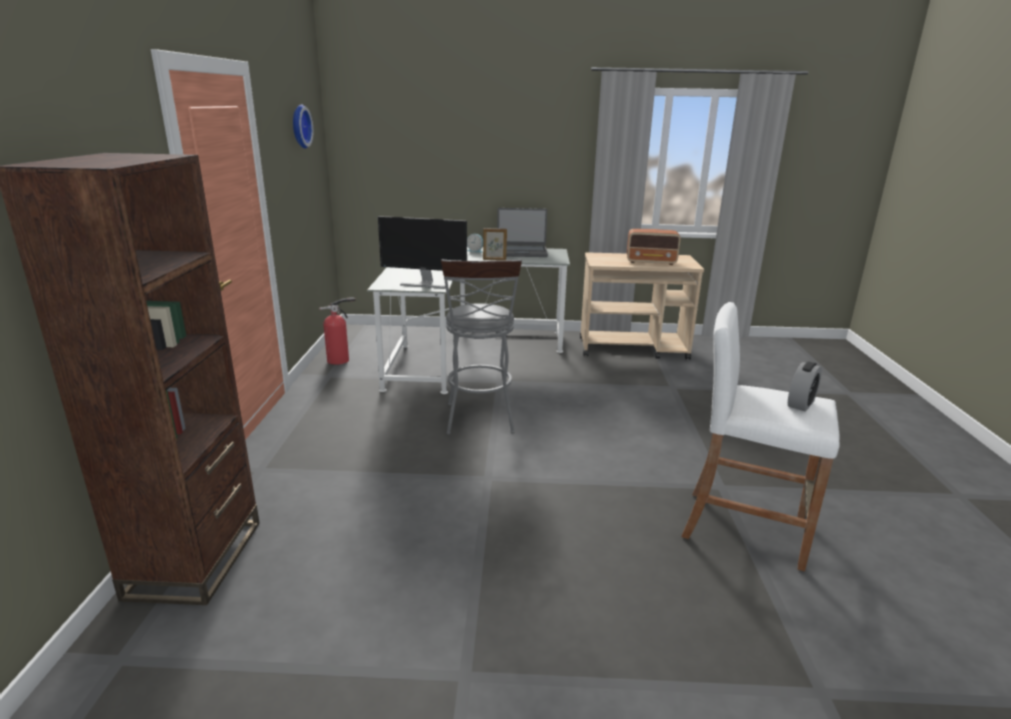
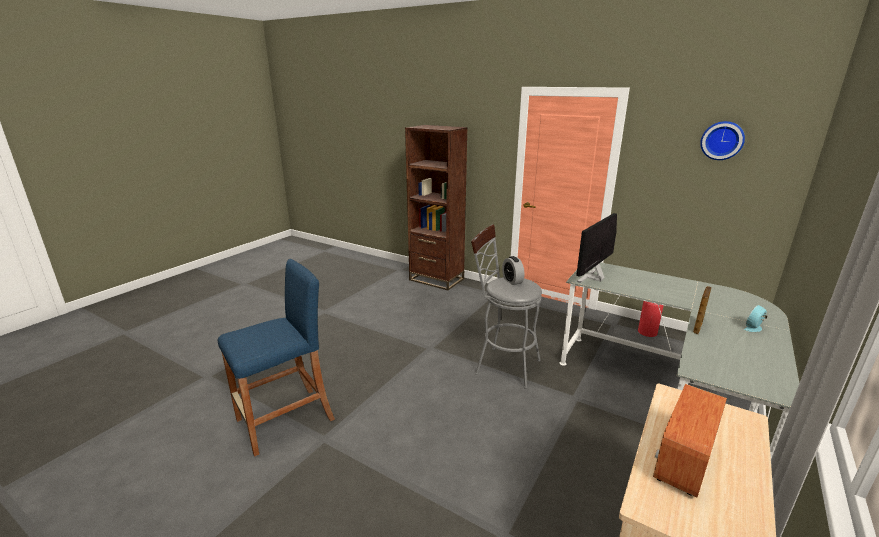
camera: 120 degrees right, 0 degrees up
(521, 252) = (754, 358): laptop -> none
(744, 528) = (285, 420): white stool -> blue stool
(801, 404) = (251, 339): alarm clock -> alarm clock (512, 281)

